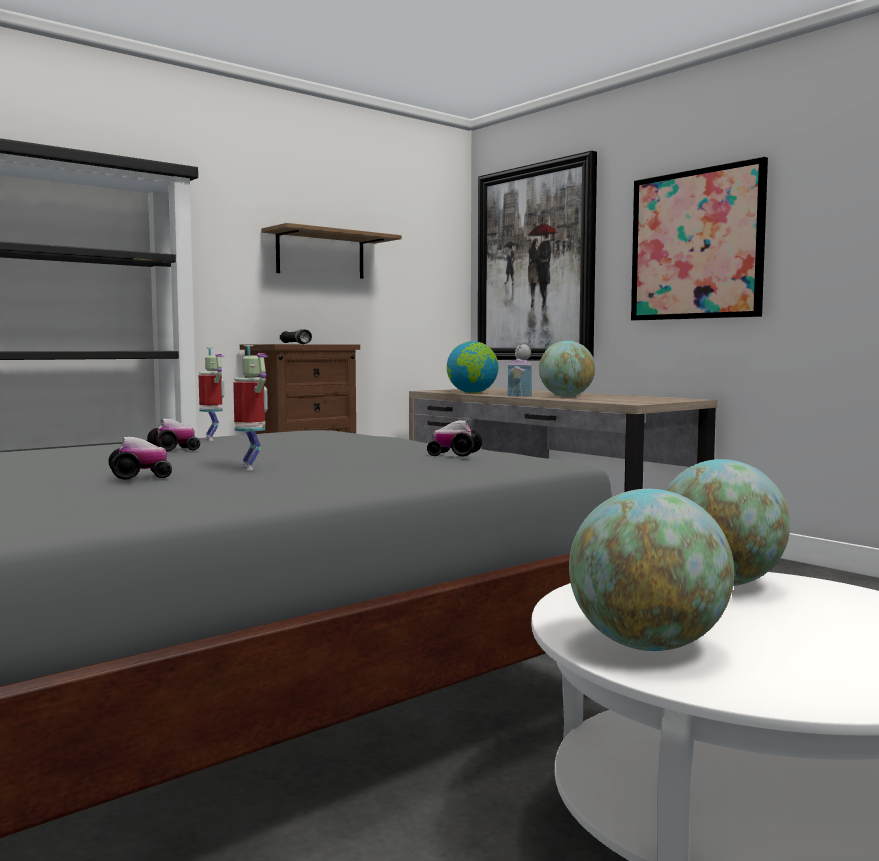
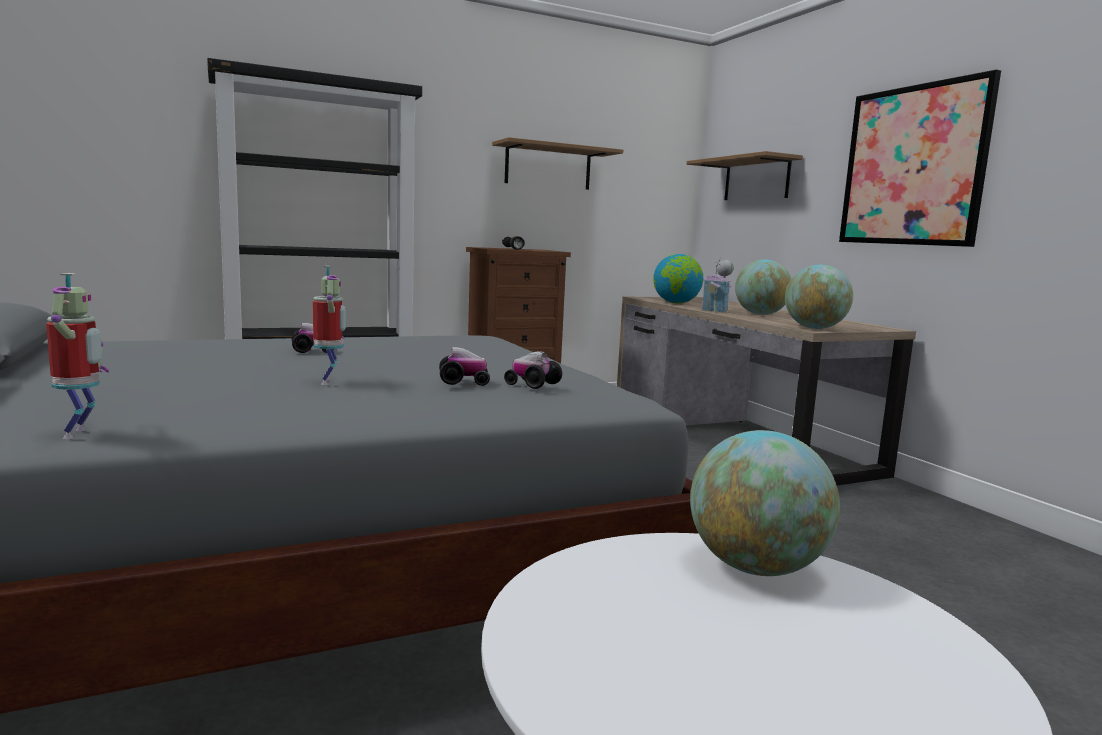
camera: 15 degrees right, 5 degrees up
(140, 477) = (217, 384): toy car -> toy car (464, 382)
(212, 439) = (369, 340): toy robot -> toy robot (80, 434)
(535, 263) = (756, 179): picture -> shelf
(648, 646) = (586, 650): globe -> globe (815, 328)

